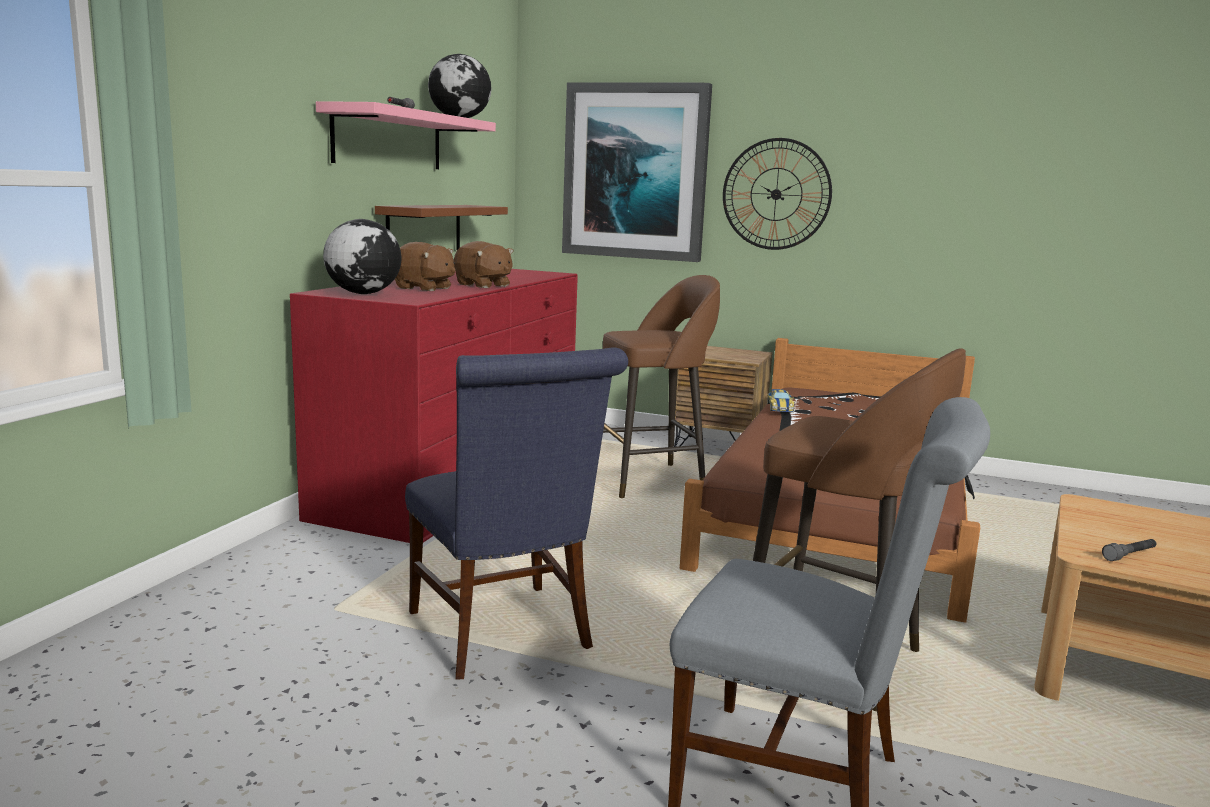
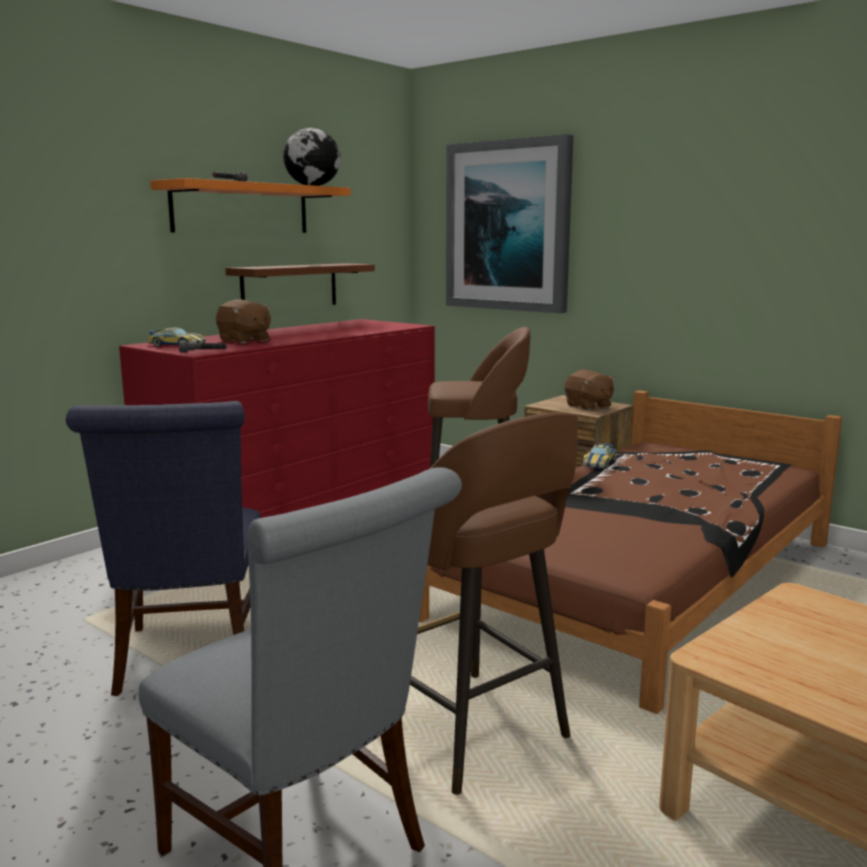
camera: 20 degrees right, 0 degrees up
(363, 293) = (177, 346): globe -> toy car
(388, 139) = (241, 209): pink shelf -> orange shelf
(483, 285) = (306, 338): brown plush toy -> brown plush toy (588, 406)
(776, 194) = (634, 243): wall clock -> none
(1129, 555) = (764, 665): grey flashlight -> grey flashlight (203, 352)

